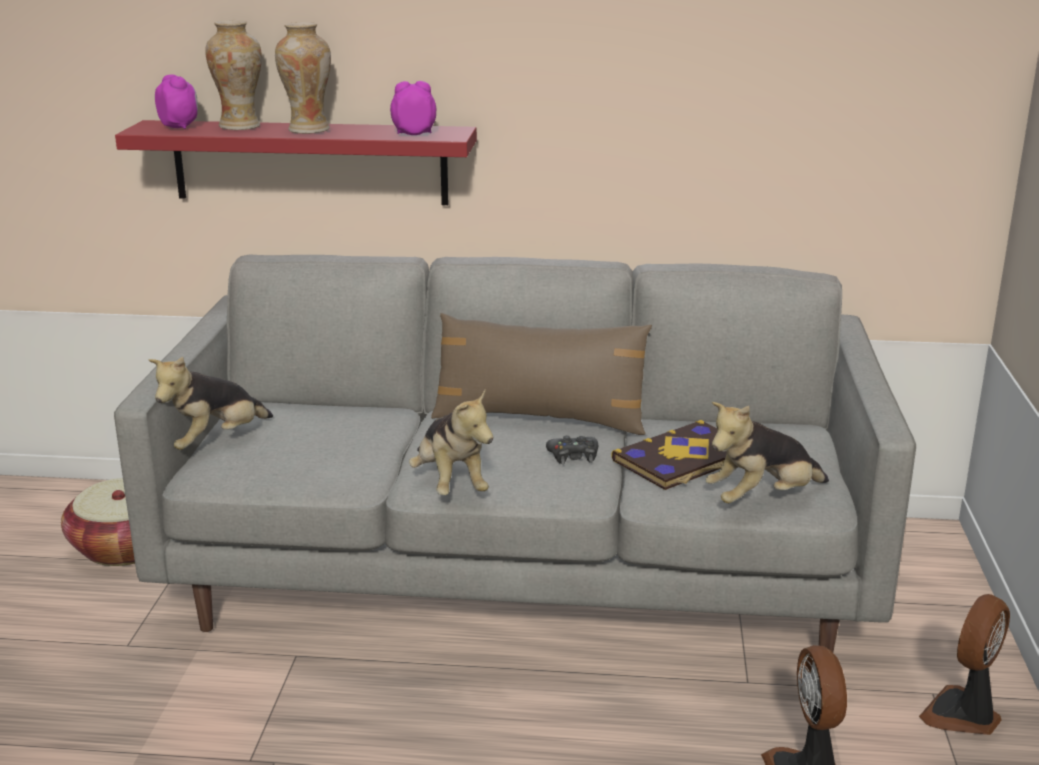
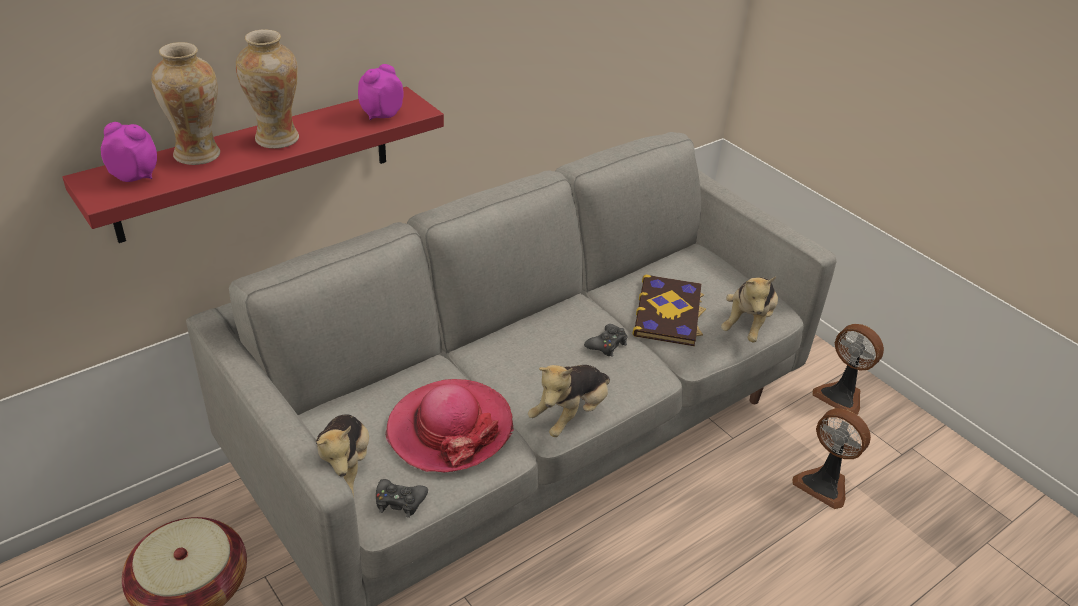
camera: 45 degrees left, 15 degrees up
(222, 473) = (399, 501): none -> black game controller
(335, 451) = (449, 428): none -> hat
(450, 484) = (570, 415): plush toy -> plush toy turned 105 degrees clockwise
(539, 419) = (540, 320): brown pillow -> none
(963, 715) = (841, 396): fan -> fan turned 45 degrees counterclockwise

